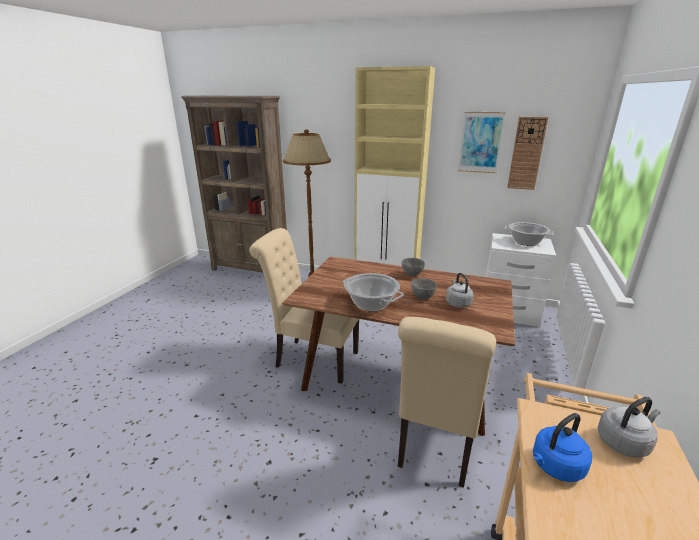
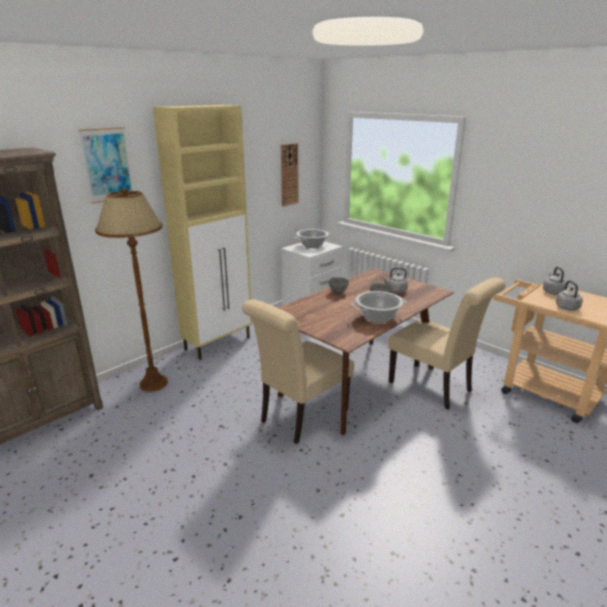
camera: 65 degrees left, 0 degrees up
(480, 142) = (259, 171): picture -> picture (107, 165)
(555, 466) = (568, 308): blue kettle -> grey kettle

